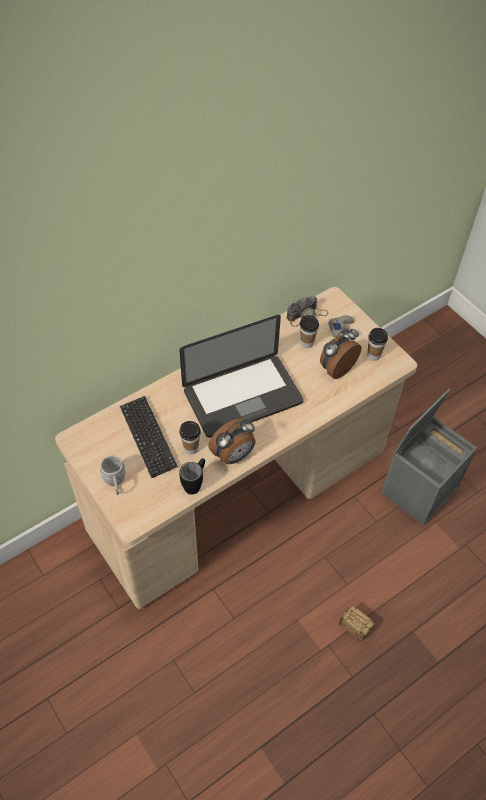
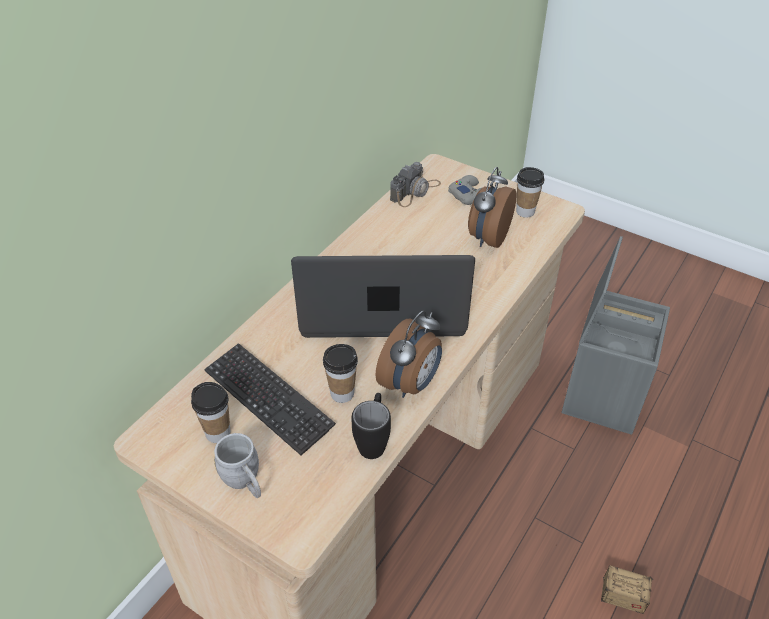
camera: 20 degrees left, 10 degrees down
(242, 397) = (382, 305): laptop -> laptop turned 135 degrees counterclockwise
(307, 343) = (433, 220): cup -> cup (218, 433)

